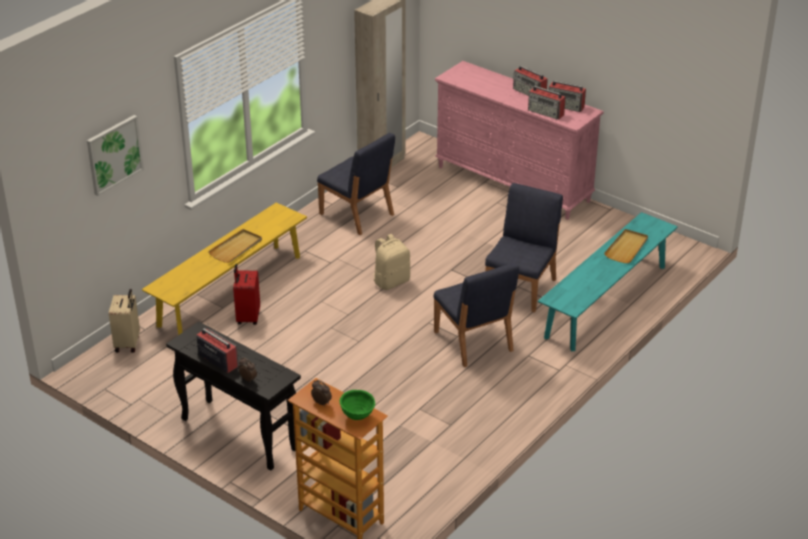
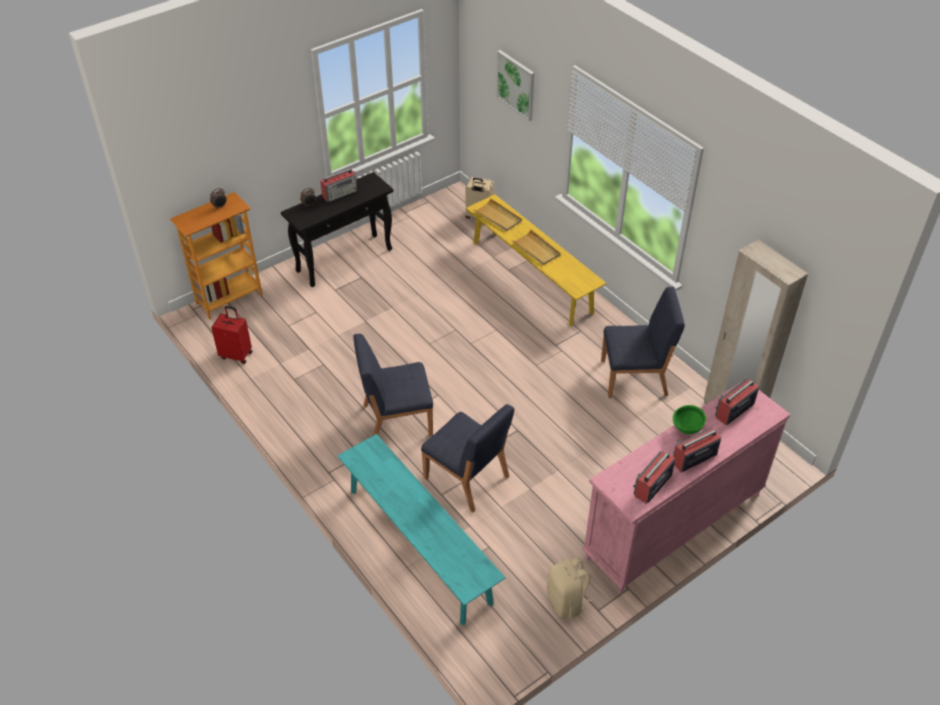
camera: 105 degrees right, 10 degrees up
(247, 317) = (489, 282): red suitcase -> red suitcase (236, 354)
(357, 215) = (635, 378): blue chair -> blue chair turned 150 degrees counterclockwise
(357, 416) = (193, 221): green bowl -> green bowl (686, 429)
(391, 281) = (511, 381): beige backpack -> beige backpack (566, 601)
(546, 112) = (639, 461): radio -> radio (734, 410)
(626, 248) = (437, 537): beige tray -> beige tray (498, 217)

